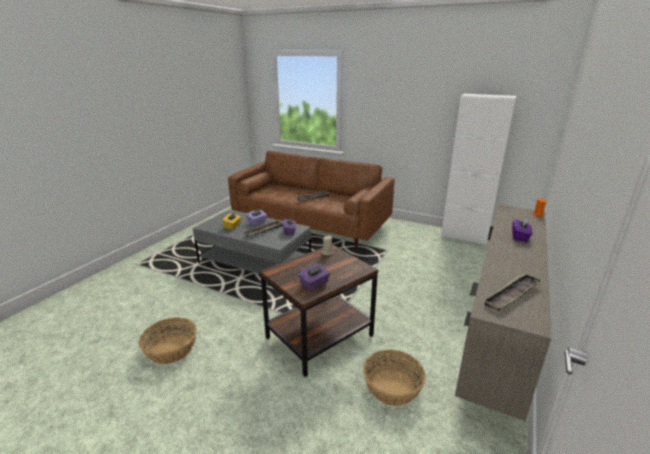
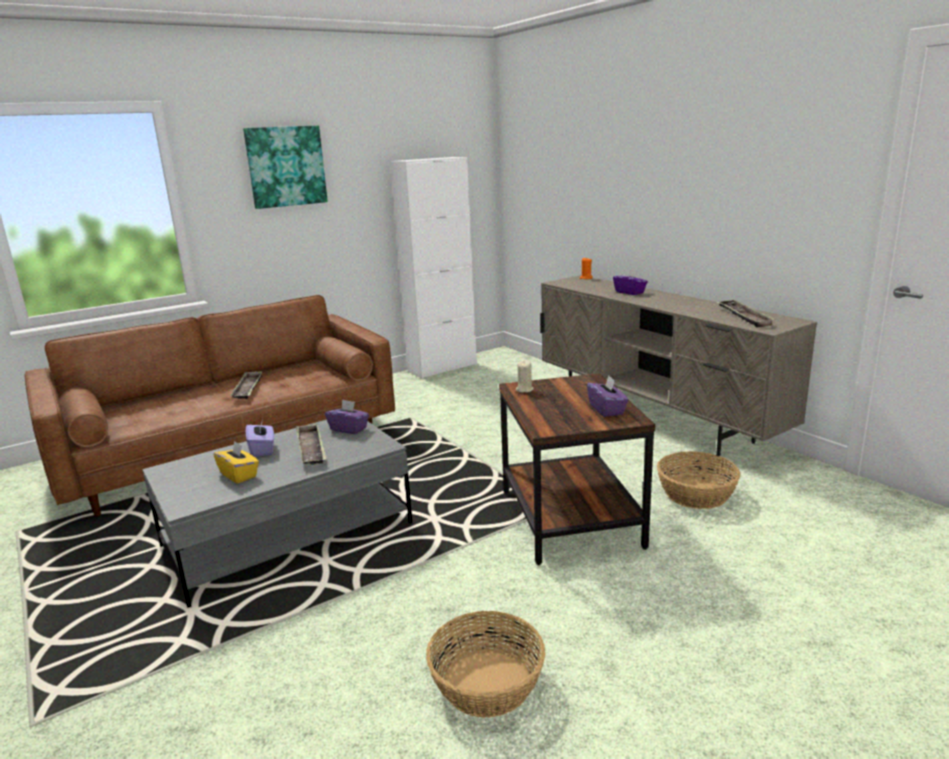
camera: 60 degrees left, 5 degrees down
(396, 89) = (286, 166): none -> picture

